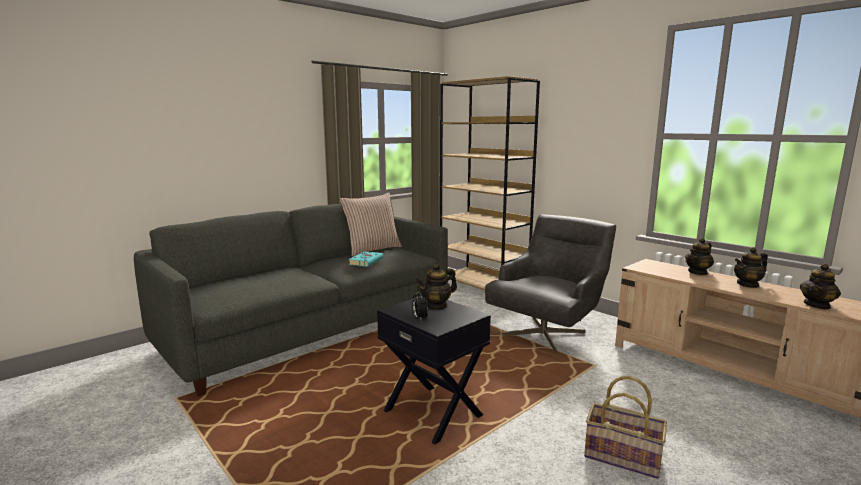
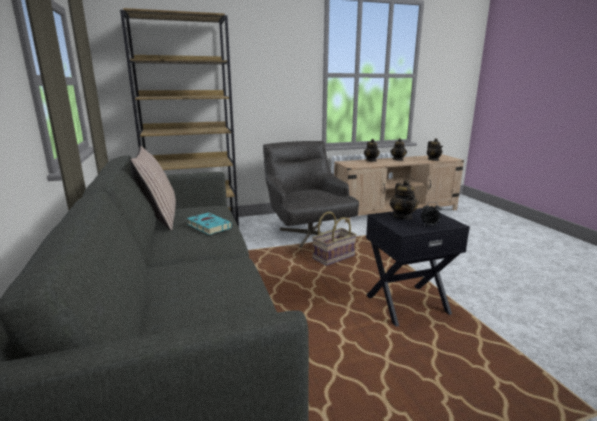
camera: 65 degrees left, 5 degrees up
(623, 456) = (470, 259): basket -> basket (333, 257)

